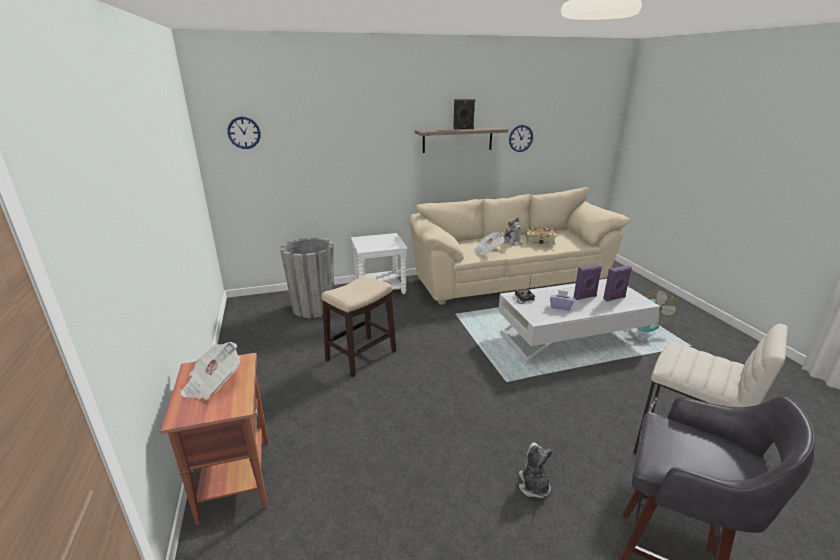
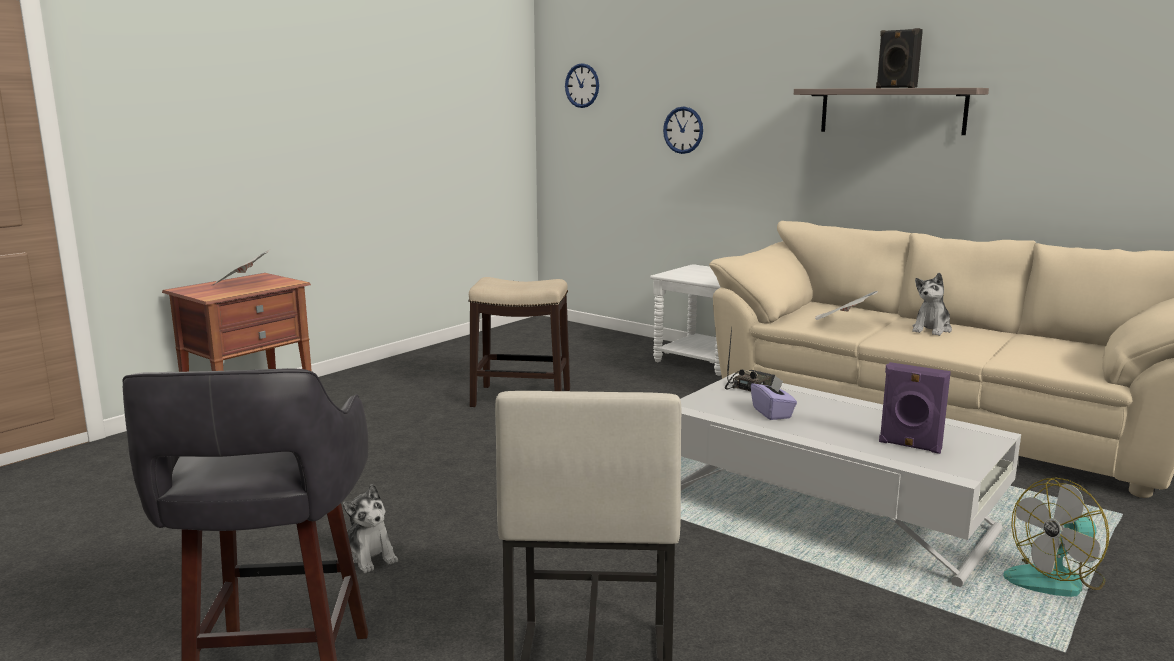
camera: 55 degrees right, 10 degrees down
(313, 308) = (587, 348): grey planter -> none
(520, 138) = (1044, 115): wall clock -> wall clock (683, 130)
(533, 486) = (369, 556): plush toy -> plush toy turned 90 degrees clockwise
(540, 241) = (994, 342): book -> none
(585, 297) = (857, 424): purple speaker -> none

